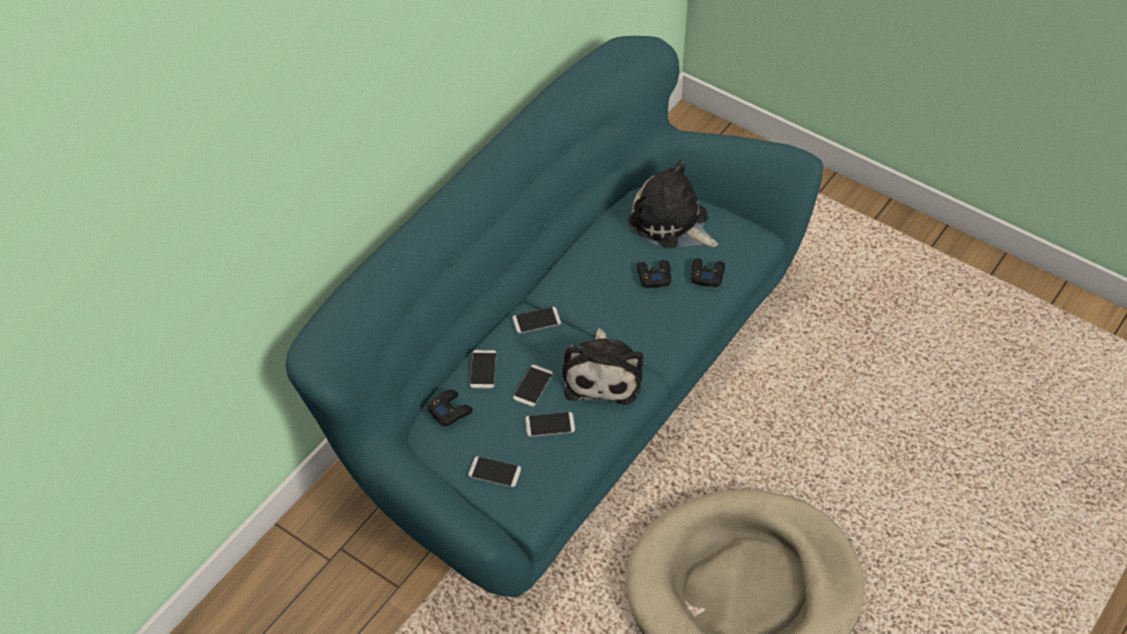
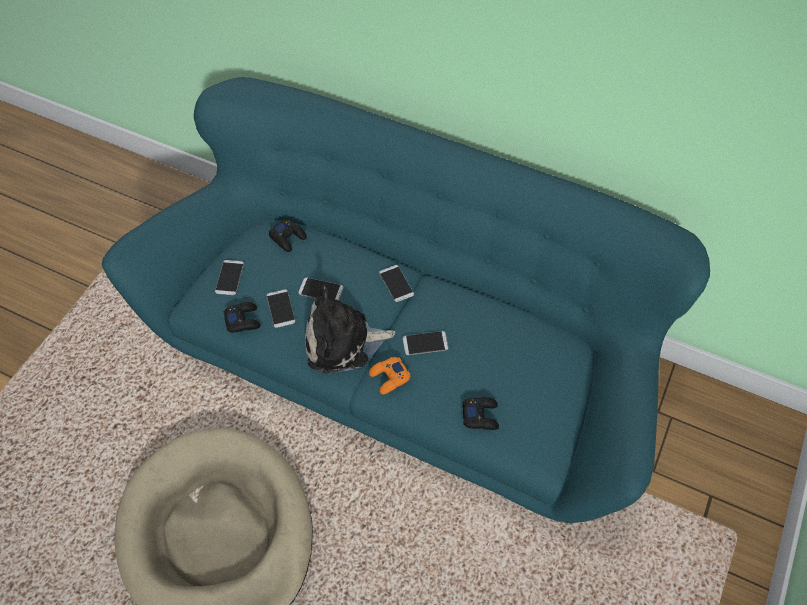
camera: 80 degrees right, 5 degrees up
(483, 369) = (334, 253): phone -> phone (425, 343)
(653, 276) = (467, 368): black game controller -> black game controller (243, 320)
(653, 340) = (389, 377): none -> orange game controller
(671, 223) = (542, 377): plush toy -> none

